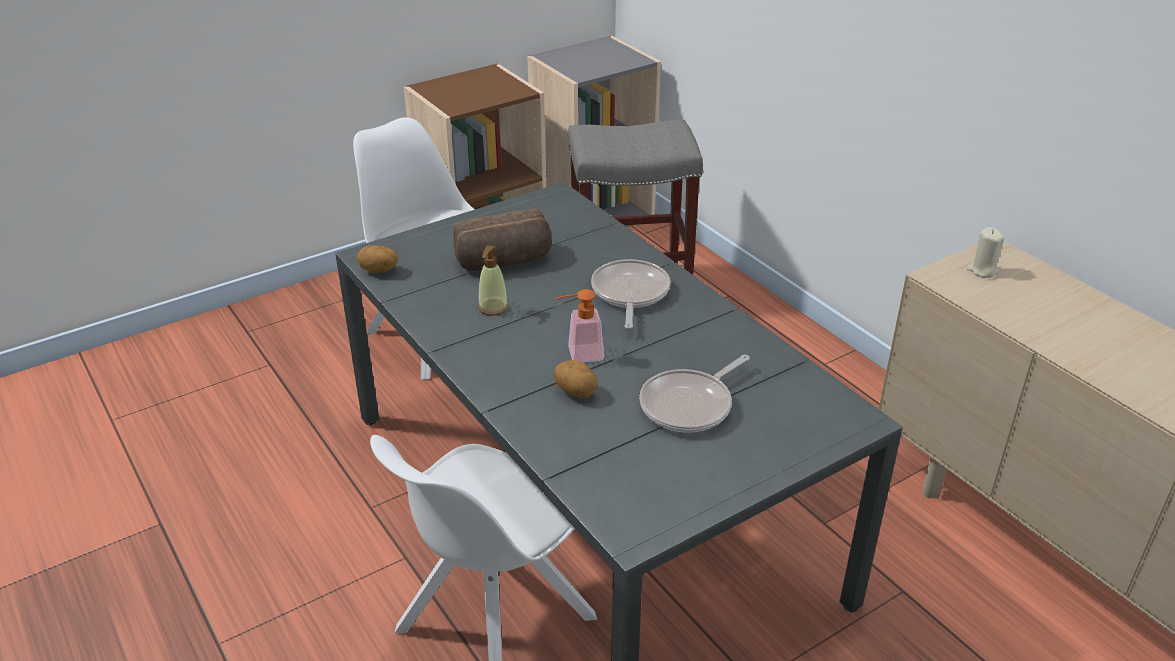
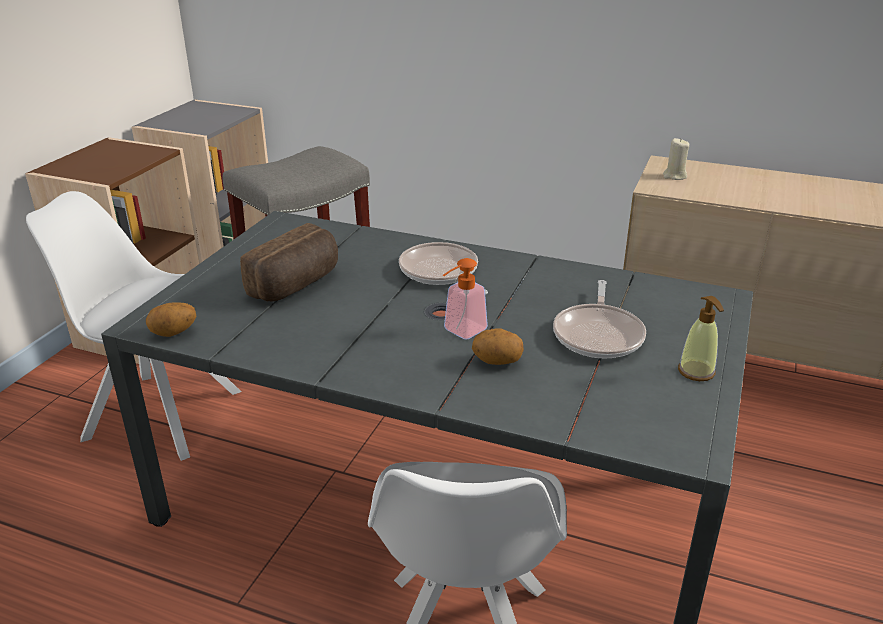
camera: 35 degrees left, 5 degrees down
(493, 308) = (333, 324): soap dispenser -> soap dispenser (696, 372)

